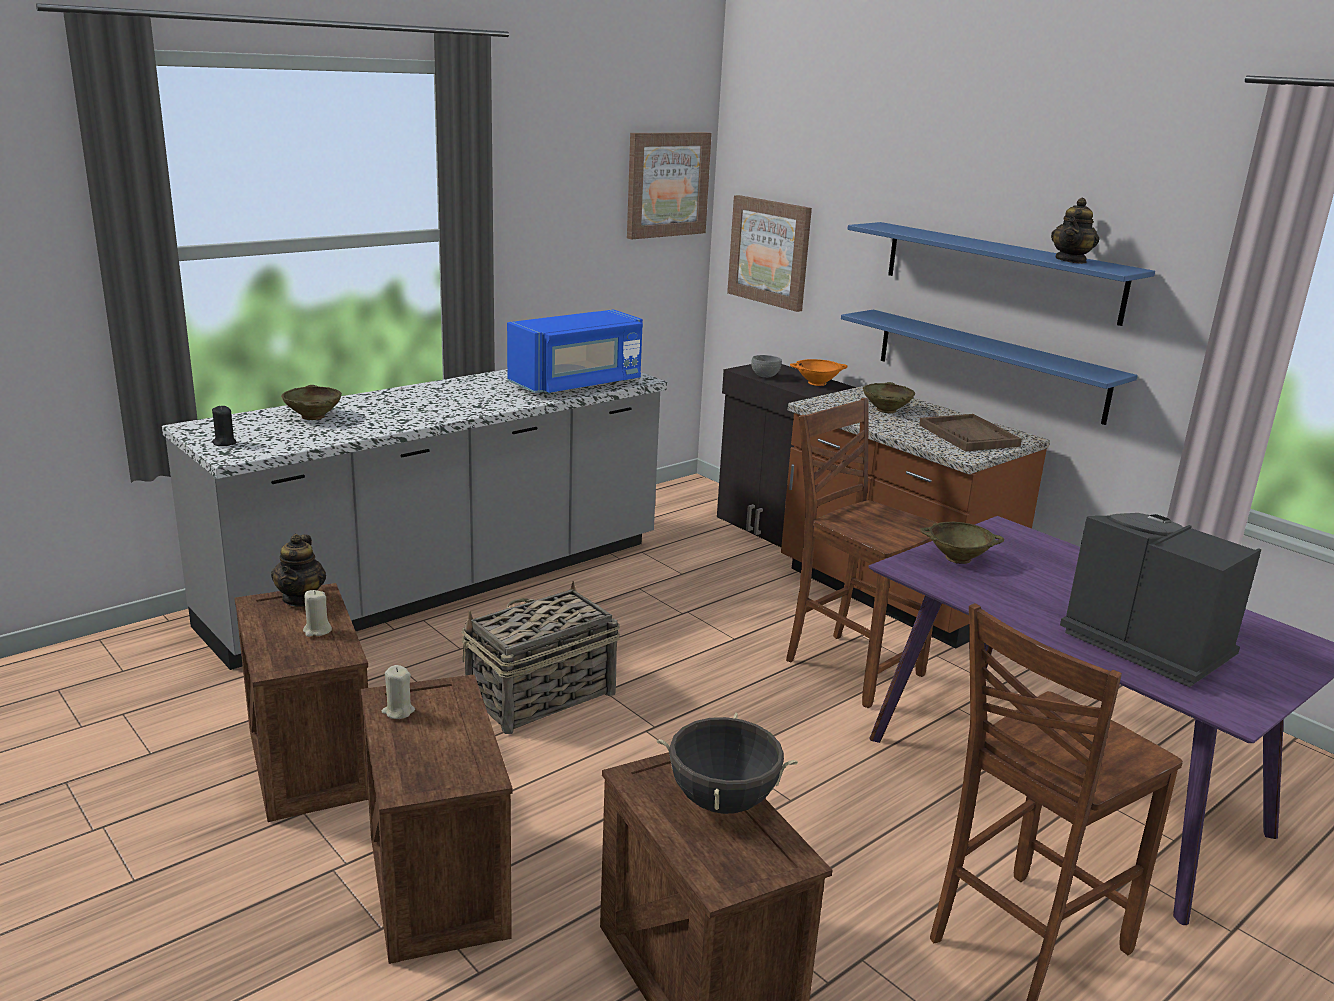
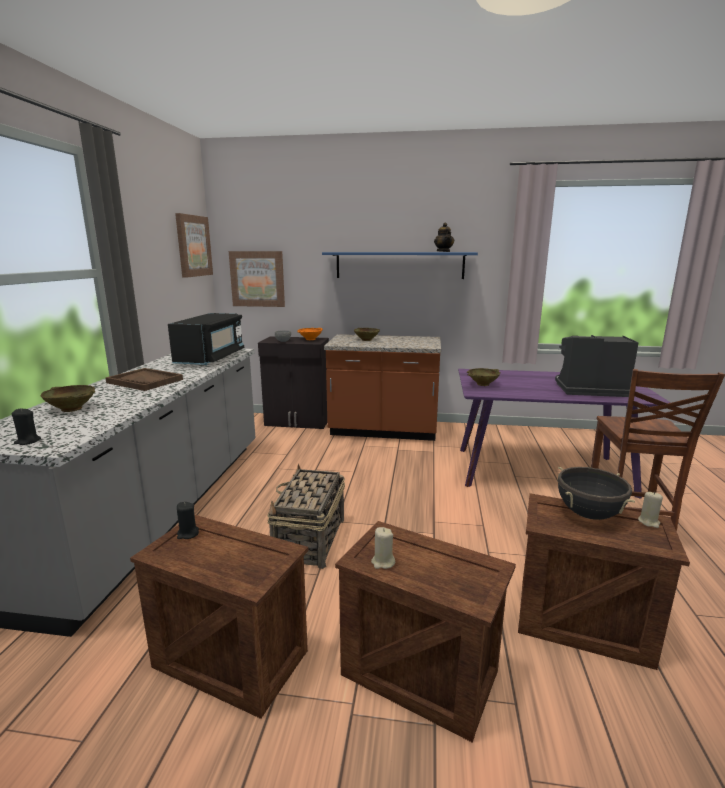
camera: 40 degrees left, 5 degrees down
(301, 599) = (188, 534): teapot -> black candle
(317, 630) = (238, 546): beige candle -> beige candle (649, 522)
(577, 384) = (211, 358): blue microwave -> black microwave
(851, 667) = (414, 463): brown chair -> none
(969, 435) = (415, 341): brown tray -> brown tray (145, 381)
(988, 364) = (400, 310): blue shelf -> none

